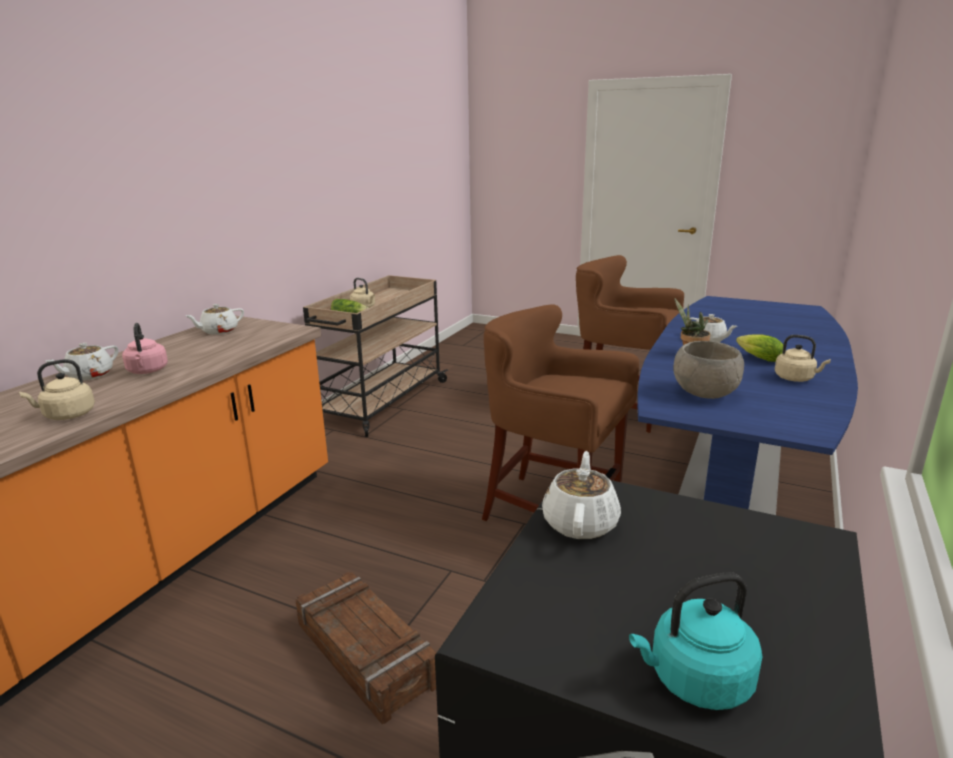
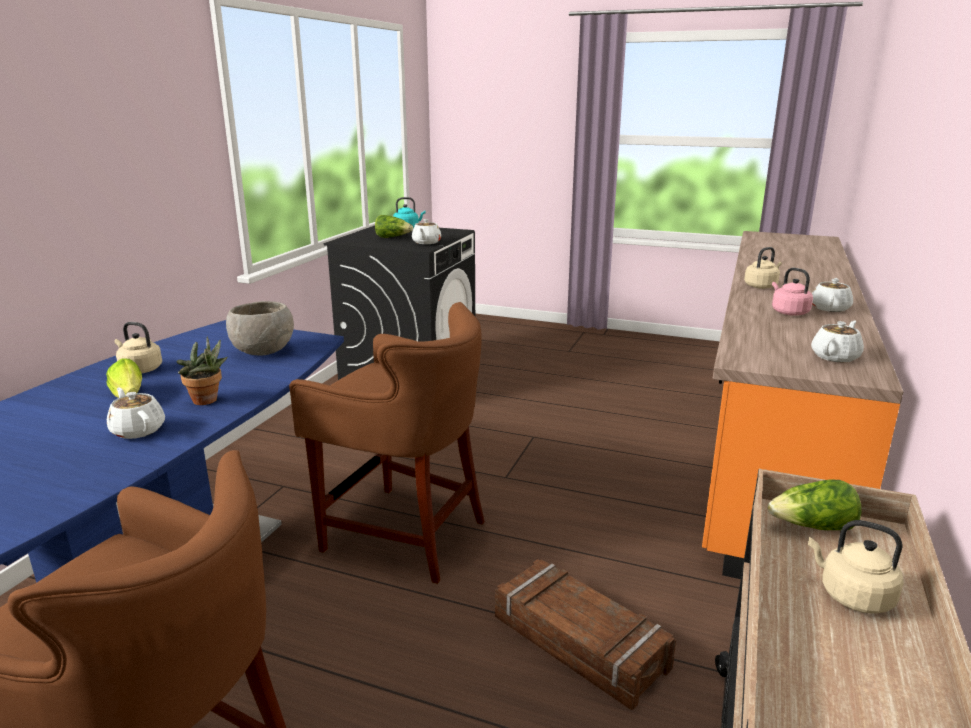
camera: 175 degrees right, 0 degrees up
(367, 653) = (548, 432): crate -> crate (578, 643)
(692, 569) = (393, 237): none -> lettuce

